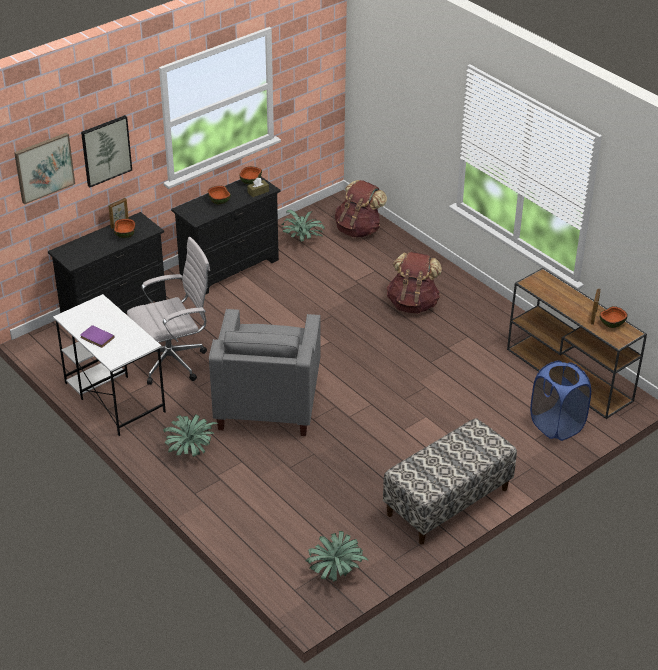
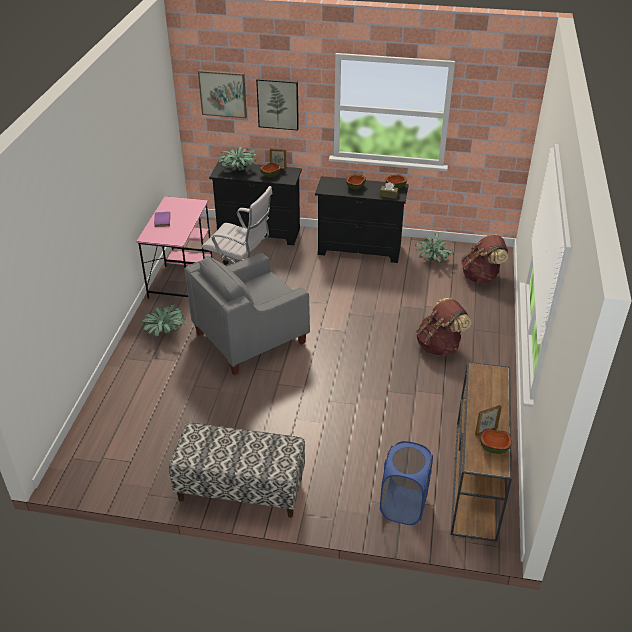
camera: 50 degrees right, 0 degrees up
(114, 397) = (181, 276): white desk -> pink desk
(335, 570) = (109, 468): potted plant -> potted plant (238, 171)

